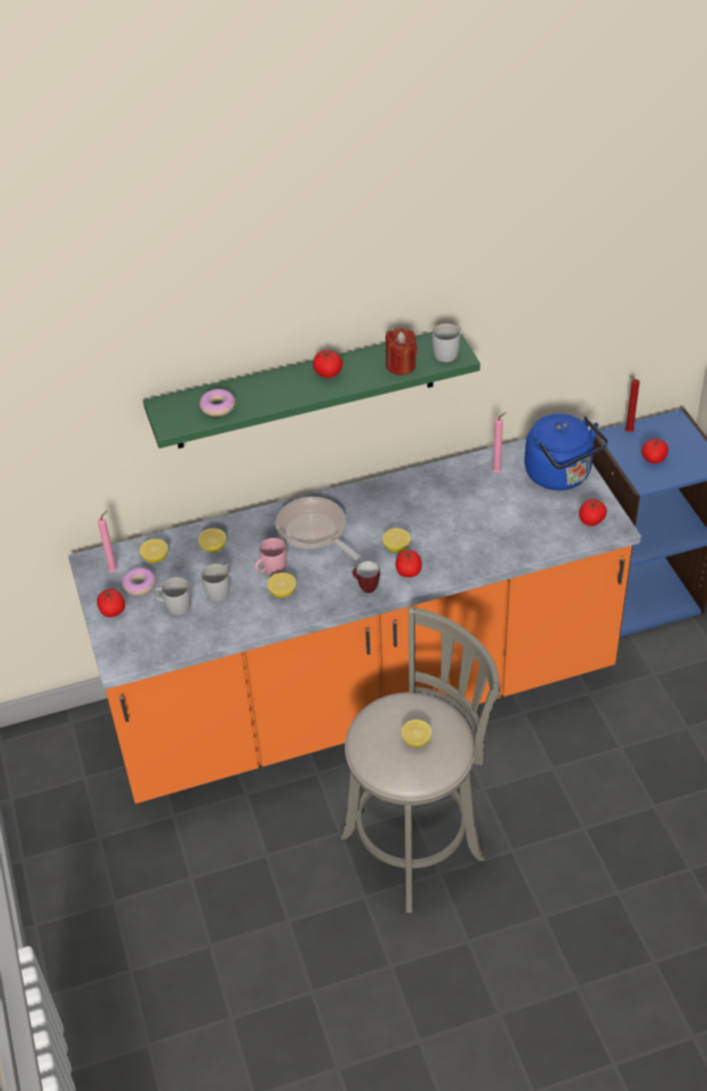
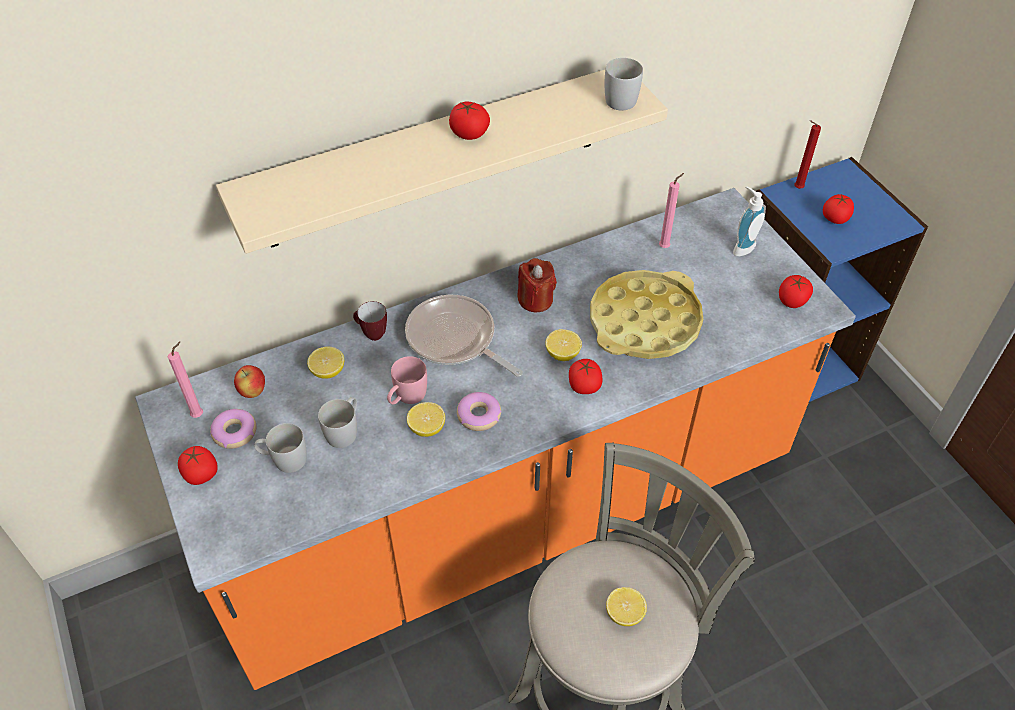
camera: 10 degrees left, 5 degrees up
(155, 558) = (253, 392): lemon -> apple
(218, 407) = (324, 189): donut -> donut (479, 415)
(305, 389) = (435, 157): green shelf -> beige shelf
(365, 588) = (533, 412): mug -> mug (371, 334)
(401, 365) = (565, 118): red candle -> red candle (535, 300)
(466, 528) = (644, 322): none -> yellow tray
(561, 476) = (741, 247): blue kettle -> soap dispenser

